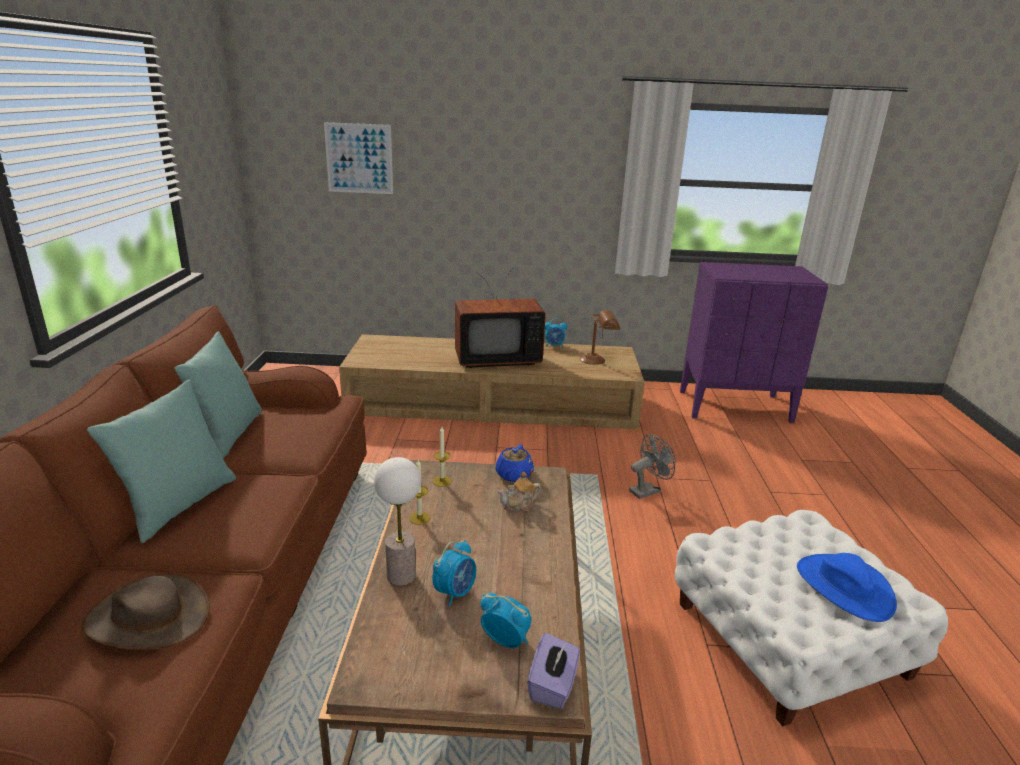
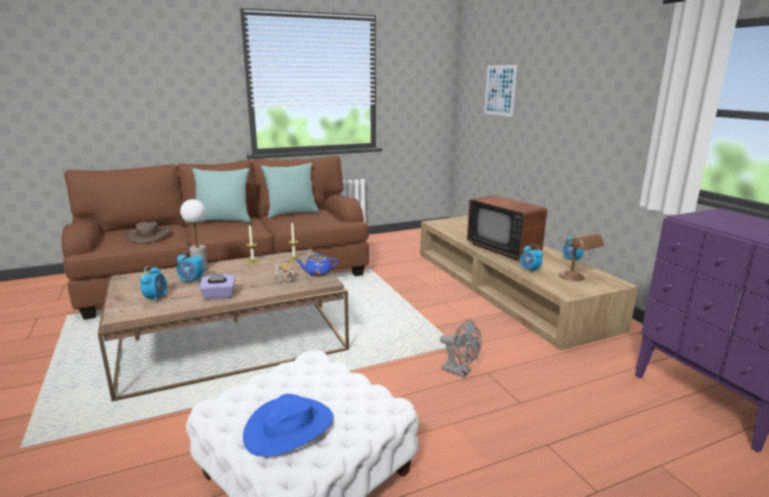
camera: 65 degrees right, 5 degrees down
(553, 685) = (124, 313): purple tissue box -> purple tissue box (219, 295)
(562, 369) = (529, 270): none -> alarm clock

